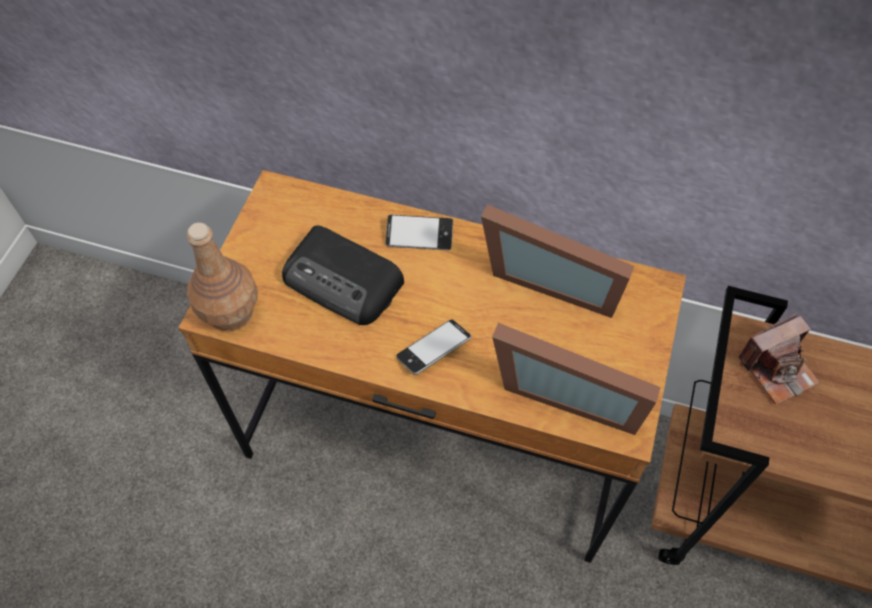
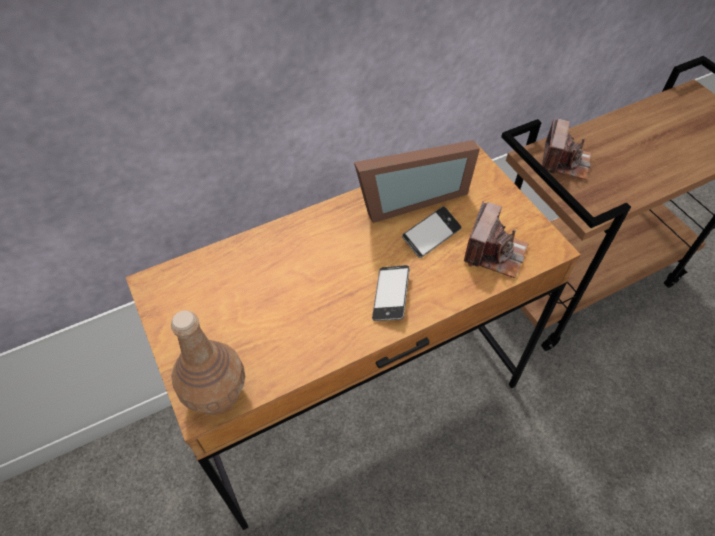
camera: 45 degrees left, 5 degrees down
(344, 281) = (279, 302): radio -> none
(419, 236) = (297, 235): phone -> phone (431, 235)
(568, 390) = (494, 252): picture frame -> camera

